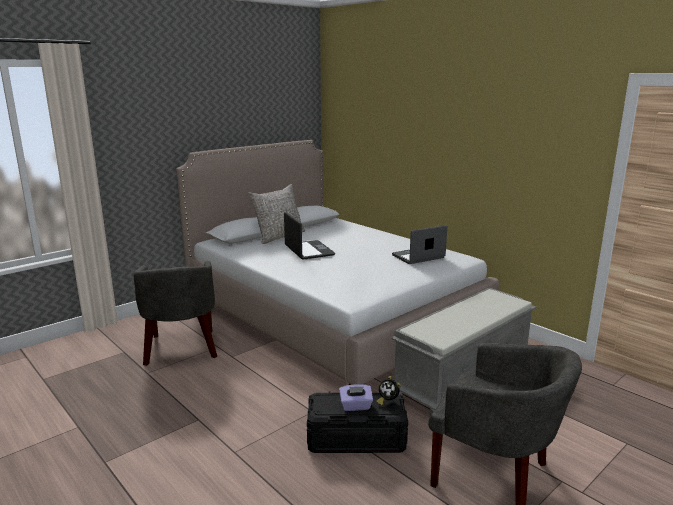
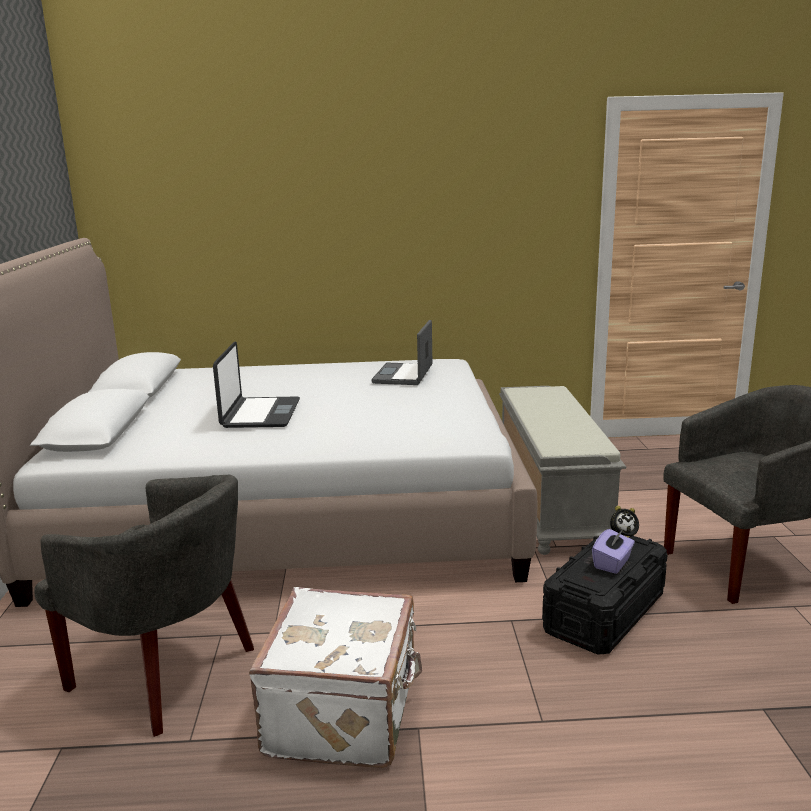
camera: 50 degrees left, 0 degrees up
(192, 398) = (345, 713): none -> white suitcase
(279, 236) = (153, 414): grey pillow -> none
(308, 251) = (260, 414): laptop -> laptop turned 75 degrees clockwise

